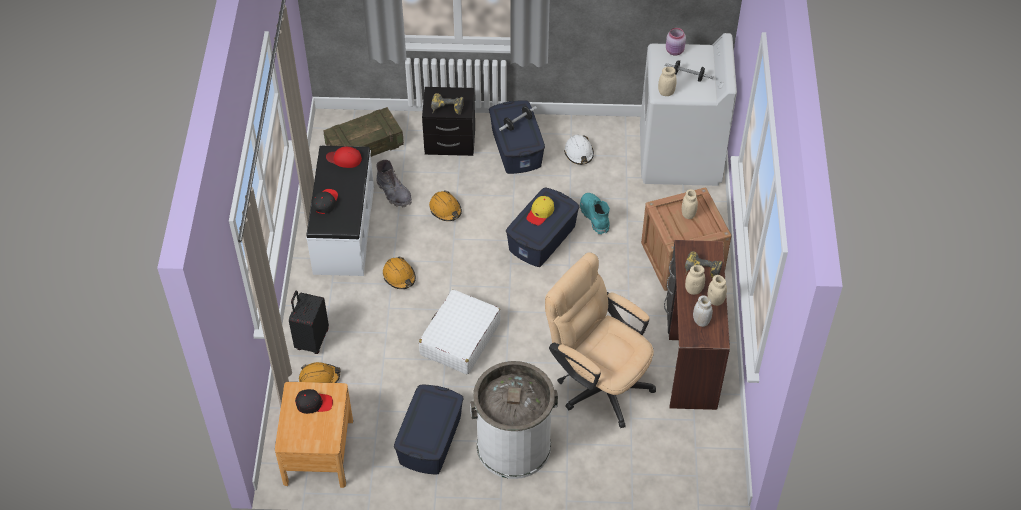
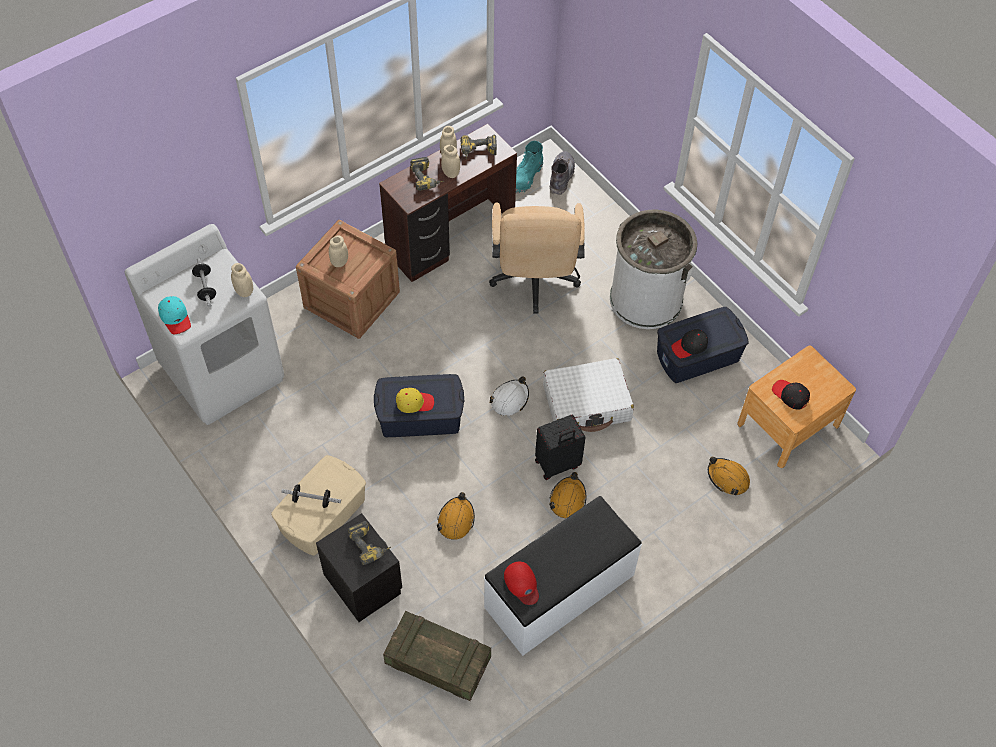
camera: 130 degrees left, 5 degrees up
(311, 340) = (699, 516): black suitcase -> black suitcase (557, 465)
(325, 202) = (590, 555): black cap -> black cap (689, 346)
(394, 193) = (475, 582): grey boot -> grey boot (561, 177)
(516, 148) = (322, 515): blue storage box -> beige storage box
(579, 153) = (285, 456): white hard hat -> white hard hat (509, 399)
(594, 216) = (358, 392): turquoise boot -> turquoise boot (526, 177)
(675, 51) = (175, 318): pink jar -> turquoise cap
(701, 321) = (478, 152): white jar -> power drill

